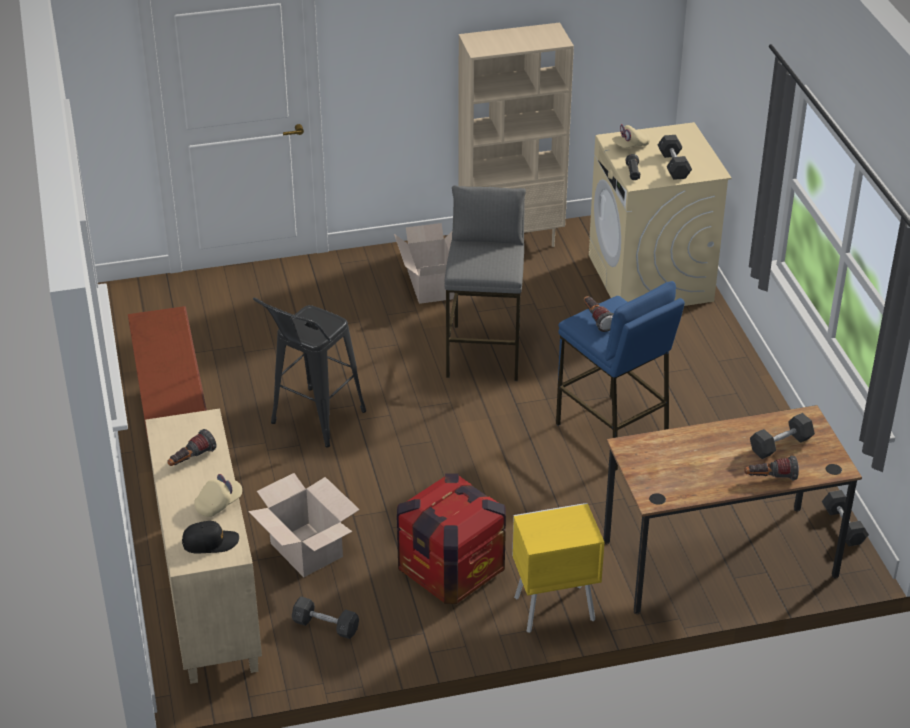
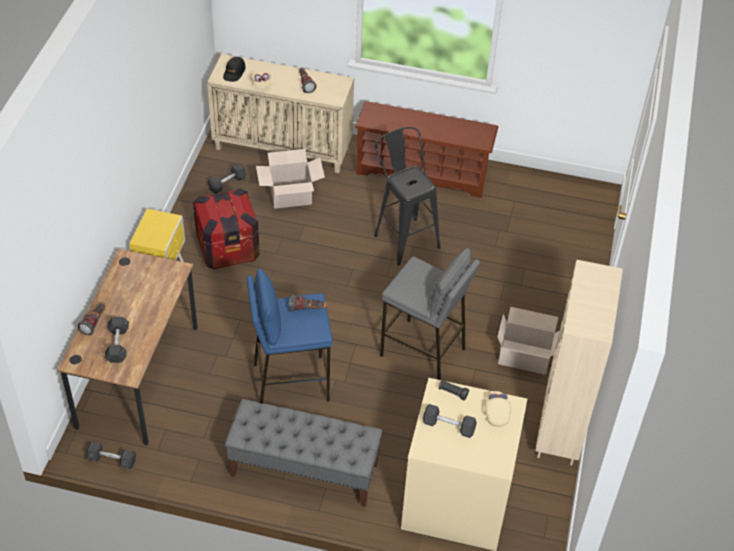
camera: 115 degrees right, 10 degrees up
(712, 382) = (303, 470): none -> grey bench

